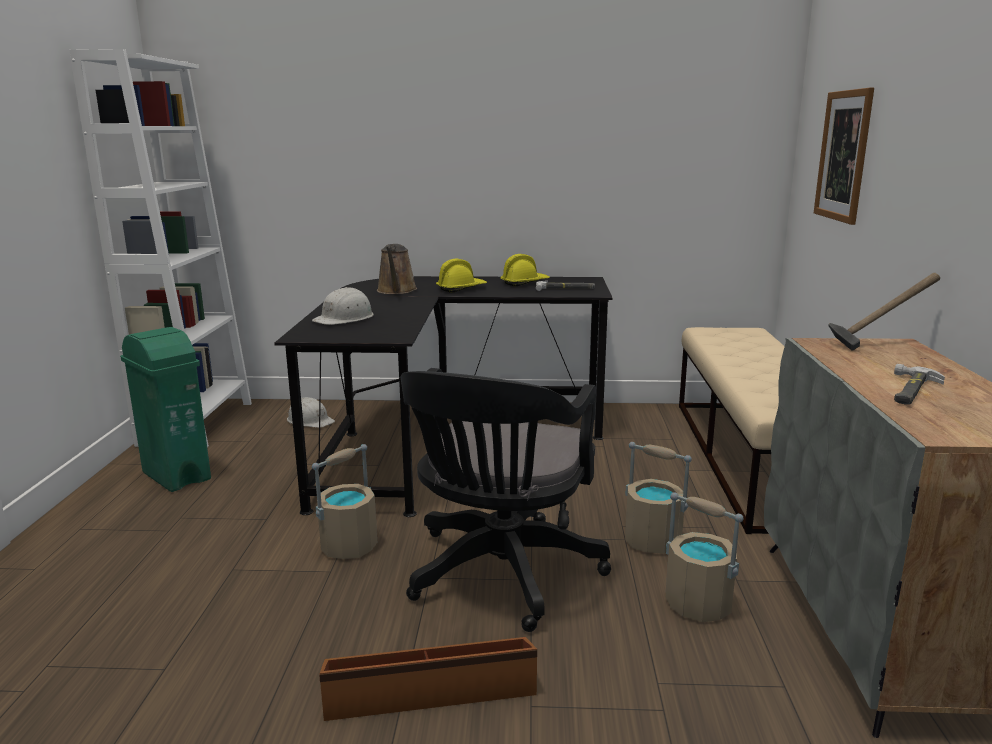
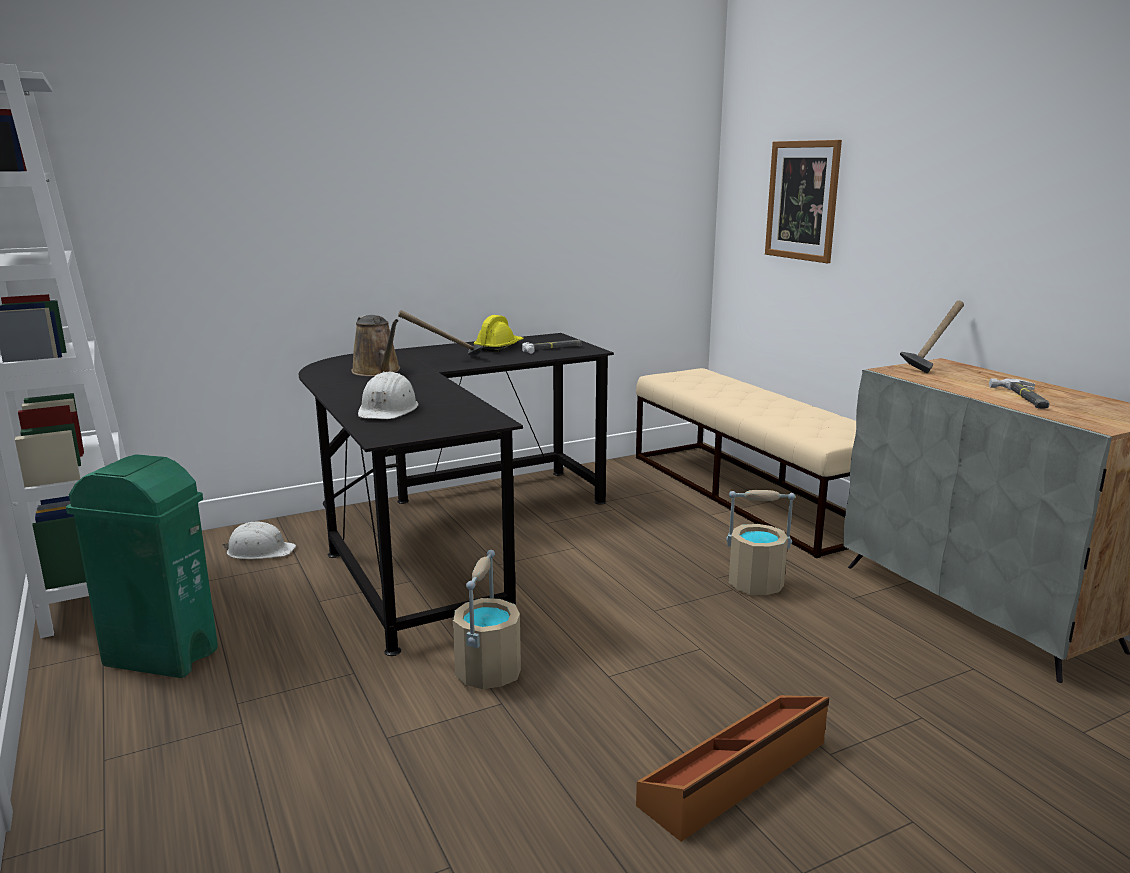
camera: 30 degrees left, 0 degrees up
(461, 288) = (446, 360): yellow hard hat -> hammer
(500, 576) = (670, 654): black office chair -> none
(697, 604) = (849, 626): beige bucket -> none

